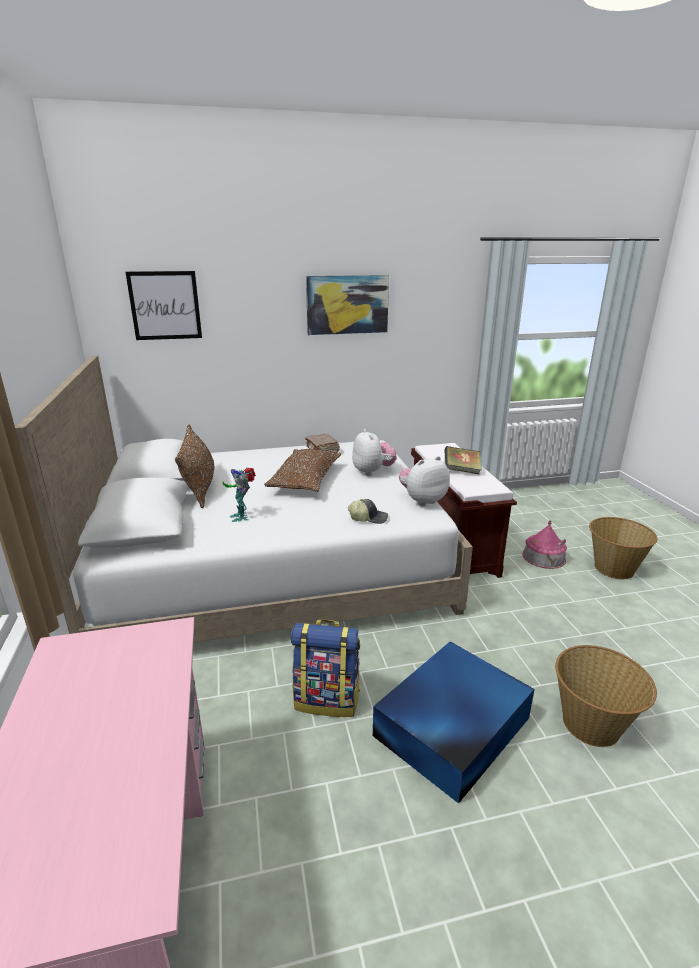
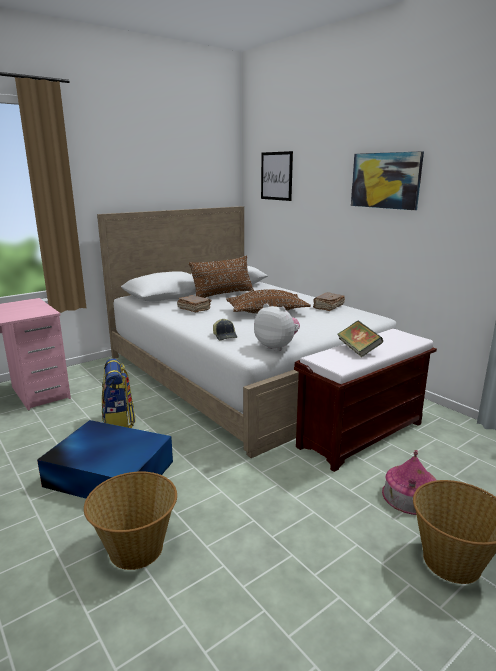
camera: 65 degrees right, 5 degrees down
(242, 516) = (194, 309): toy robot -> brown book
(372, 472) = (311, 325): plush toy -> none

